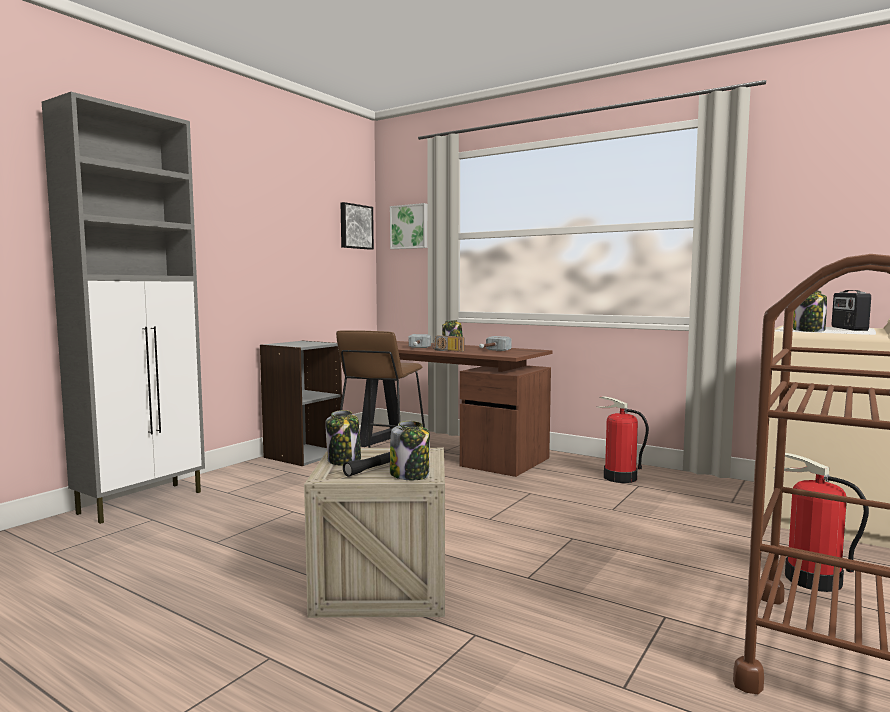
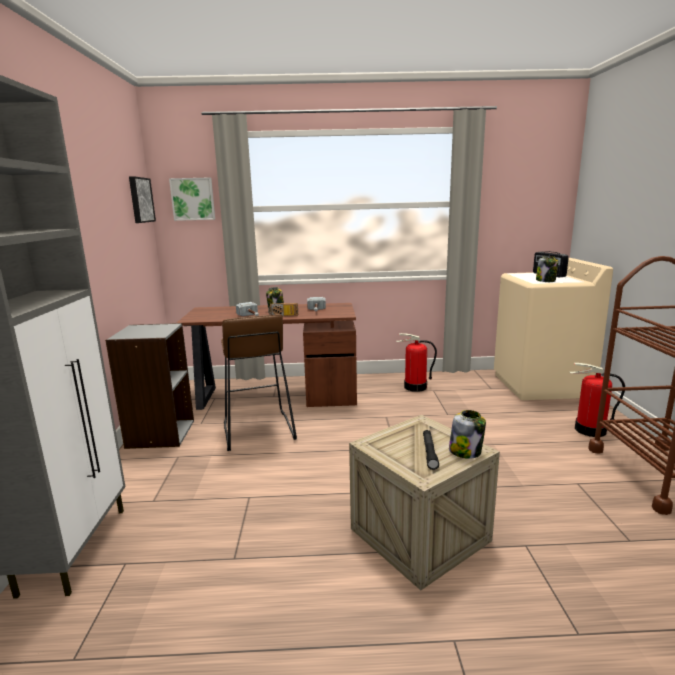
camera: 35 degrees left, 10 degrees up
(344, 460) = (393, 453): jar -> none

